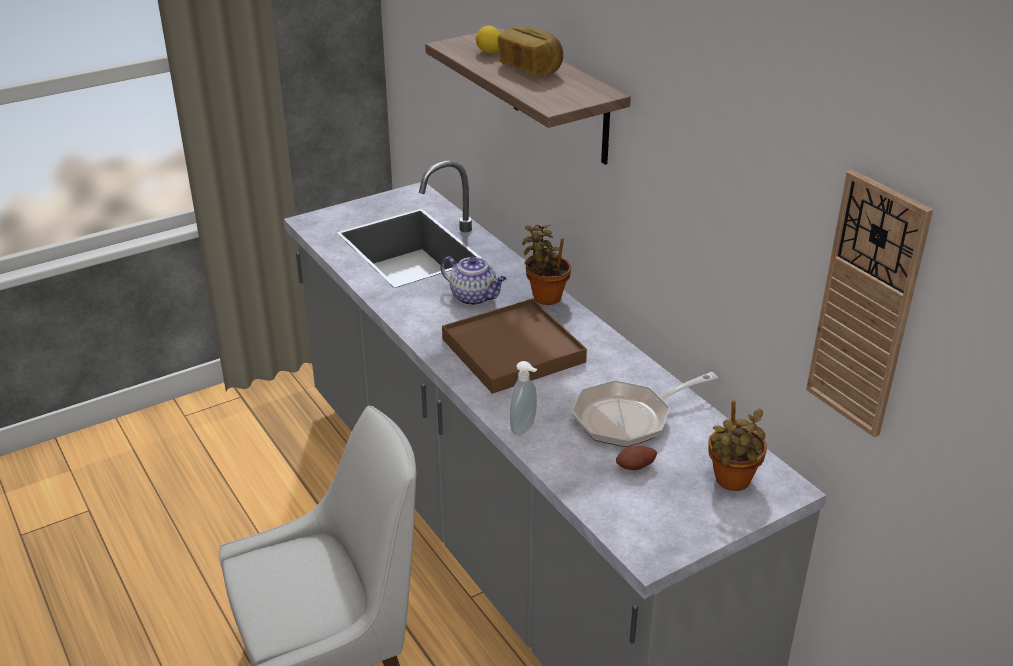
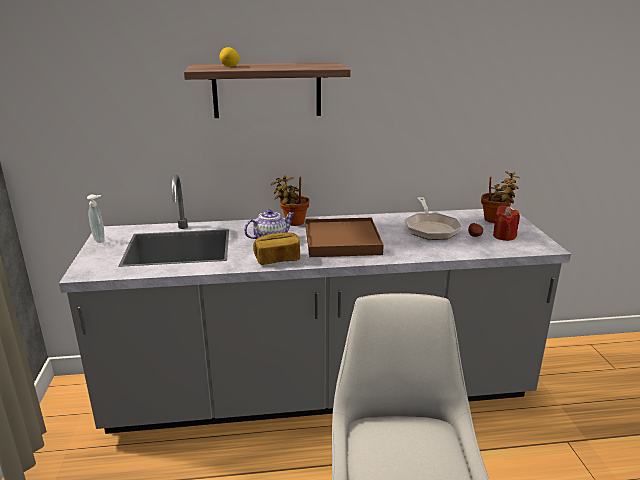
camera: 65 degrees left, 10 degrees down
(525, 429) = (424, 253): soap dispenser -> soap dispenser (100, 240)
(531, 68) = (271, 65): bread -> bread (277, 259)
(661, 500) = (504, 236): none -> red candle
(866, 307) = (519, 102): wall clock -> none

